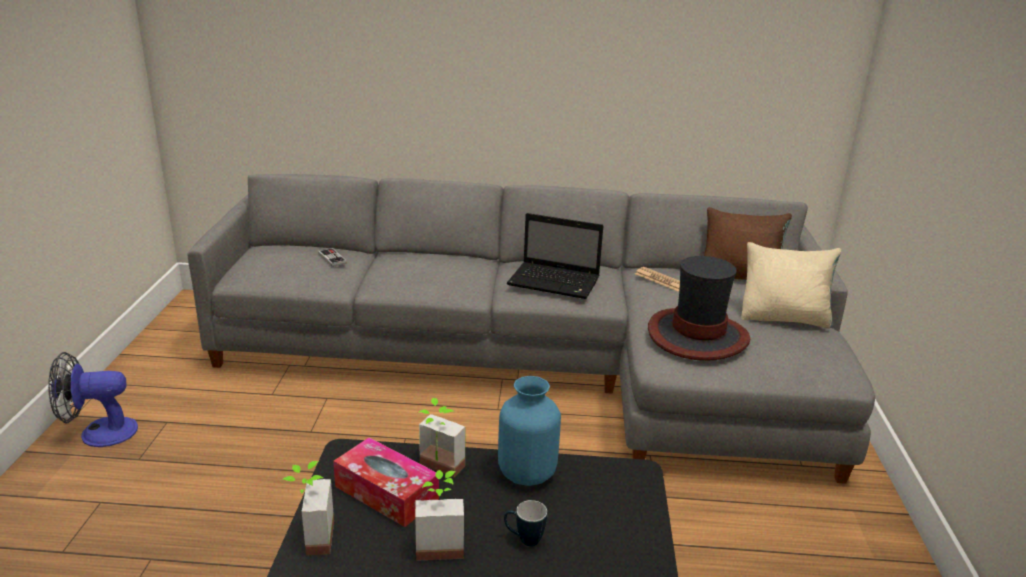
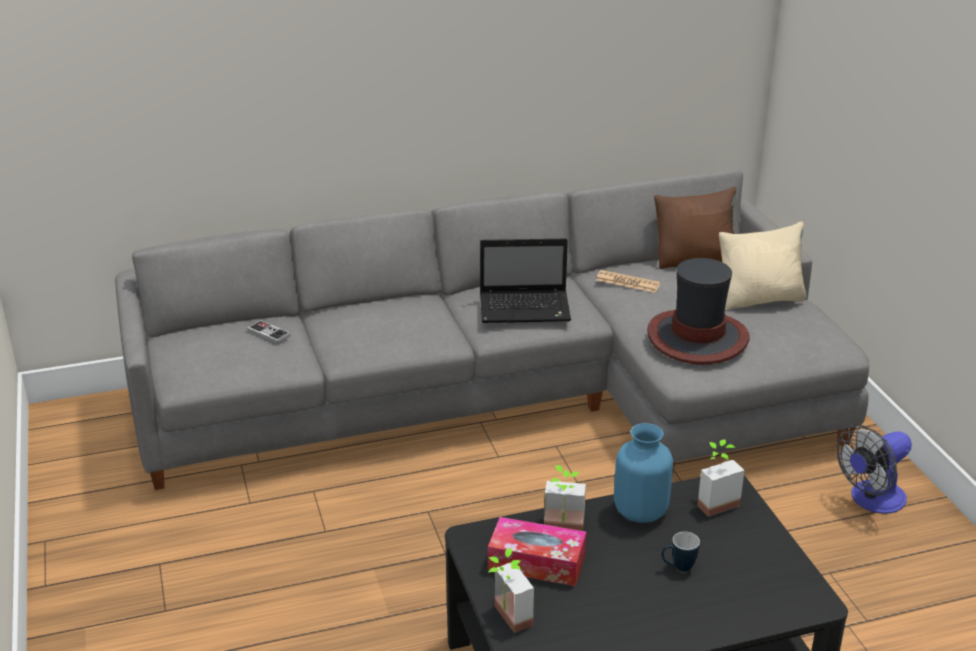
camera: 20 degrees left, 5 degrees up
(98, 433) = (92, 596): fan -> fan (871, 500)
(439, 543) = (614, 590): potted plant -> potted plant (713, 501)

